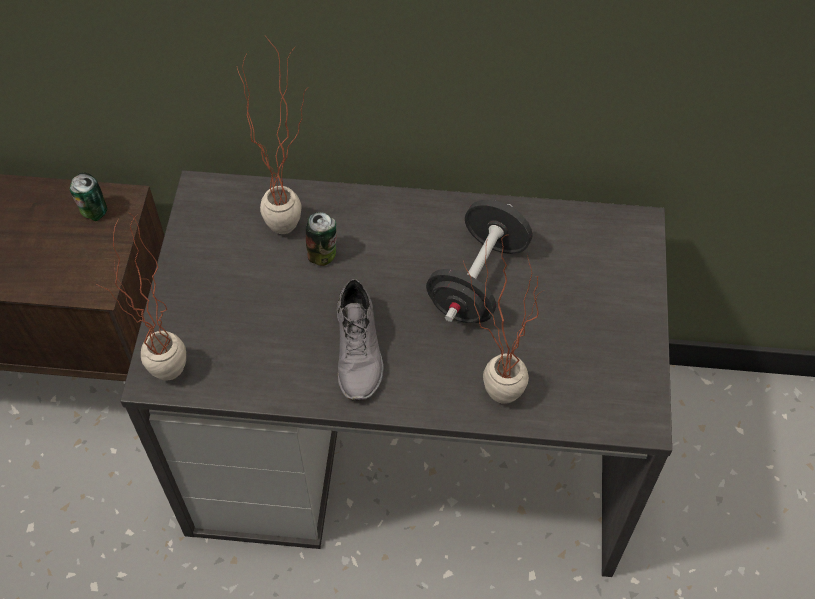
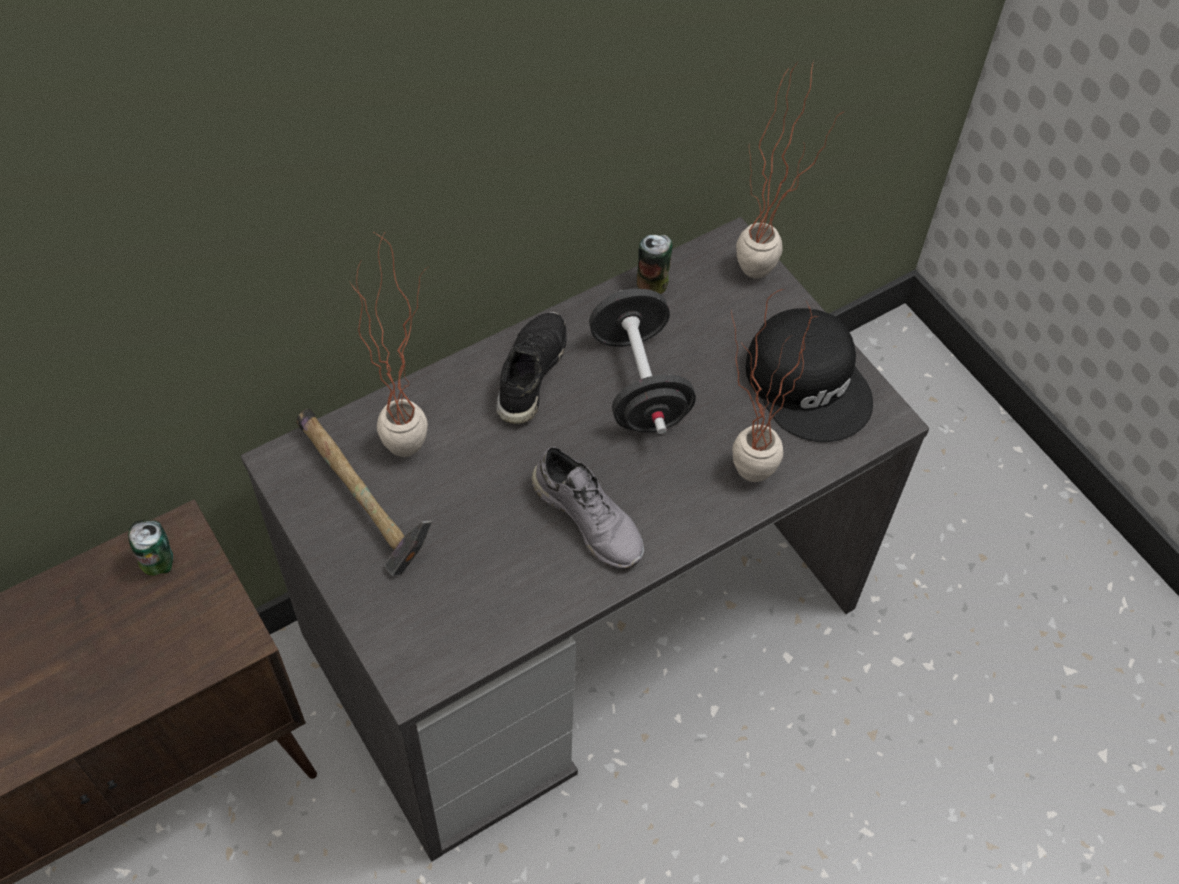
camera: 40 degrees left, 0 degrees up
(169, 383) = (433, 674): potted plant -> potted plant (765, 279)
(225, 245) = (361, 502): none -> hammer
(323, 255) = (470, 449): can -> can (652, 284)
(408, 228) = (529, 373): none -> black shoe
(606, 357) = (809, 382): none -> black cap

